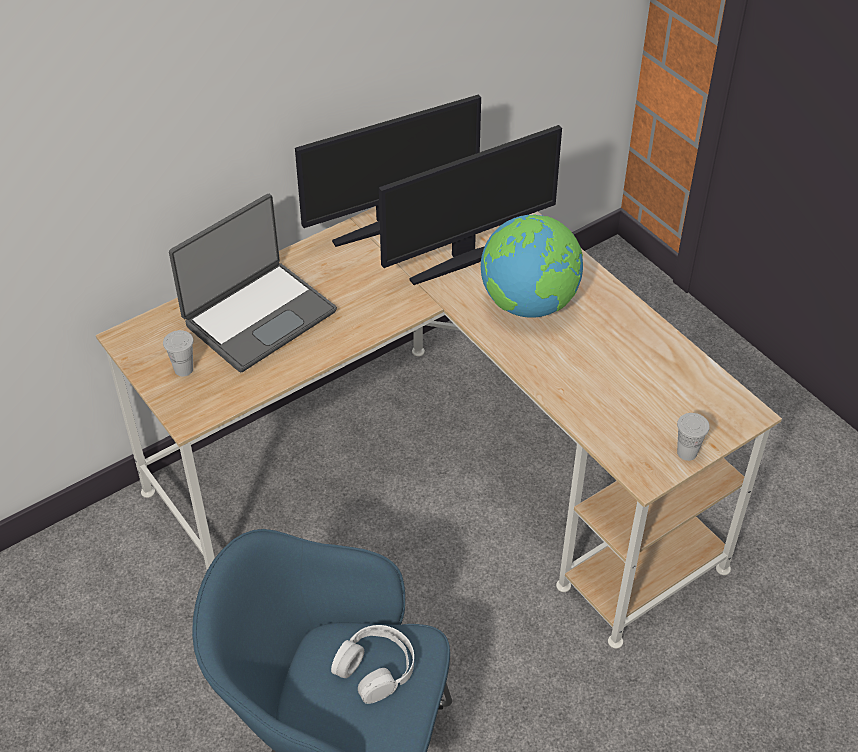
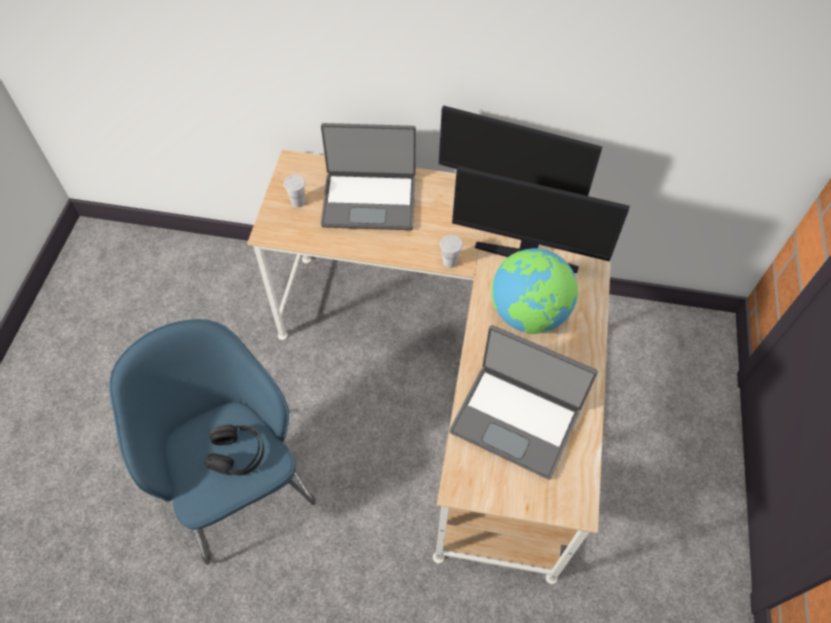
camera: 45 degrees right, 10 degrees up
(376, 668) = (237, 453): white headphones -> black headphones
(623, 390) = (516, 419): none -> laptop
(687, 452) = (504, 496): white cup -> white cup (449, 262)

